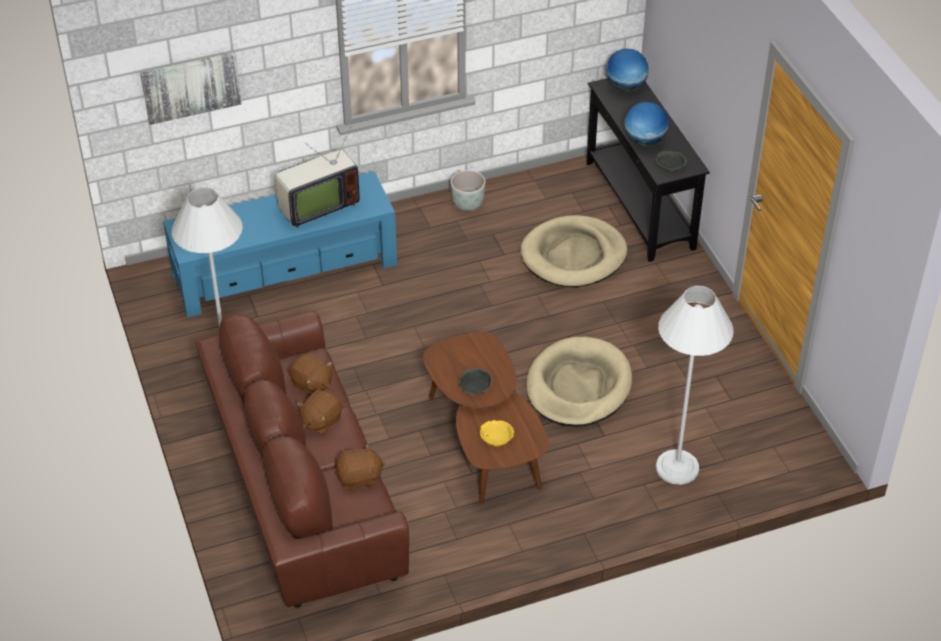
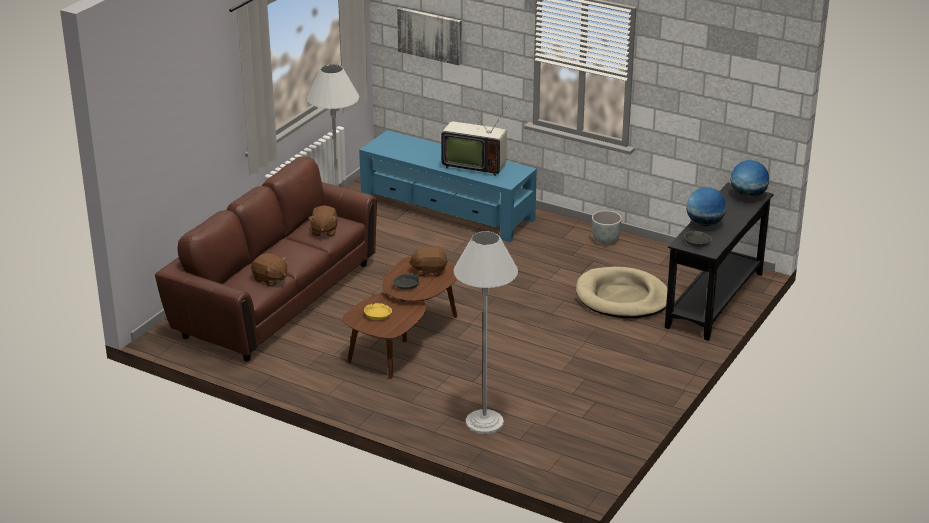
camera: 50 degrees right, 15 degrees down
(320, 421) = (298, 247): brown plush toy -> brown plush toy (429, 271)
(578, 386) = (502, 352): beige dog bed -> none

